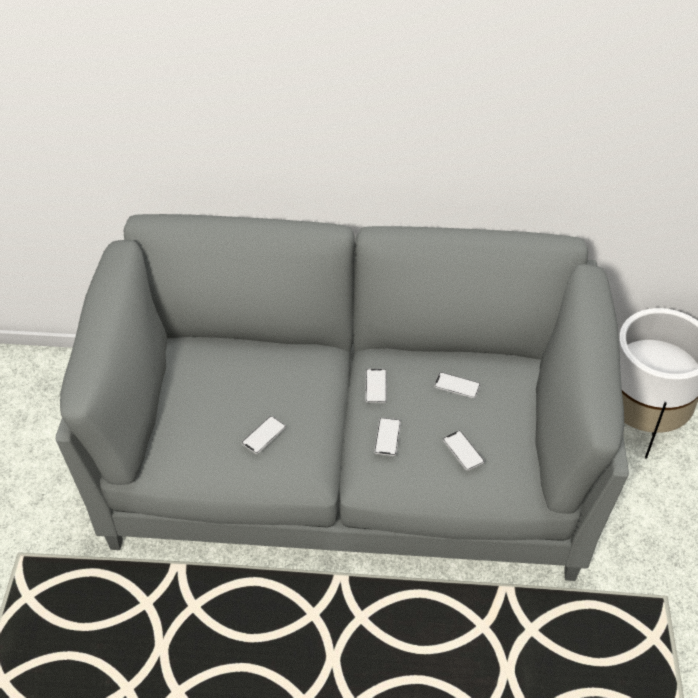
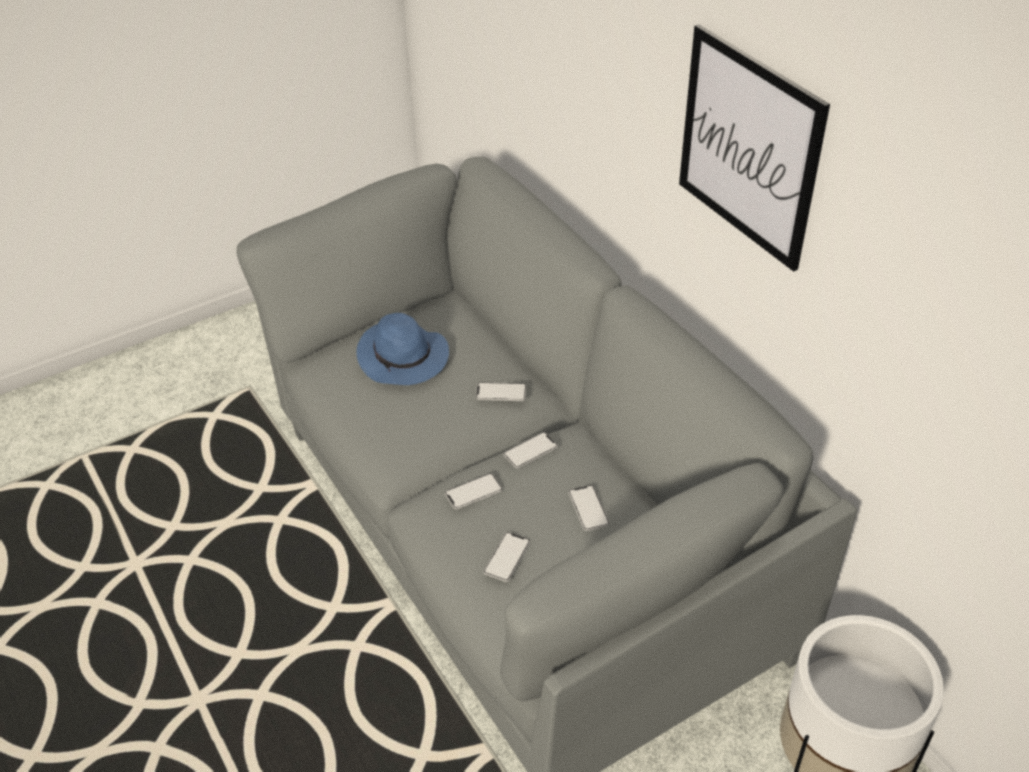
camera: 55 degrees right, 5 degrees down
(215, 403) = (404, 358): none -> blue hat
(264, 435) = (397, 407): phone -> phone (501, 392)
(443, 74) = (748, 147): none -> picture

